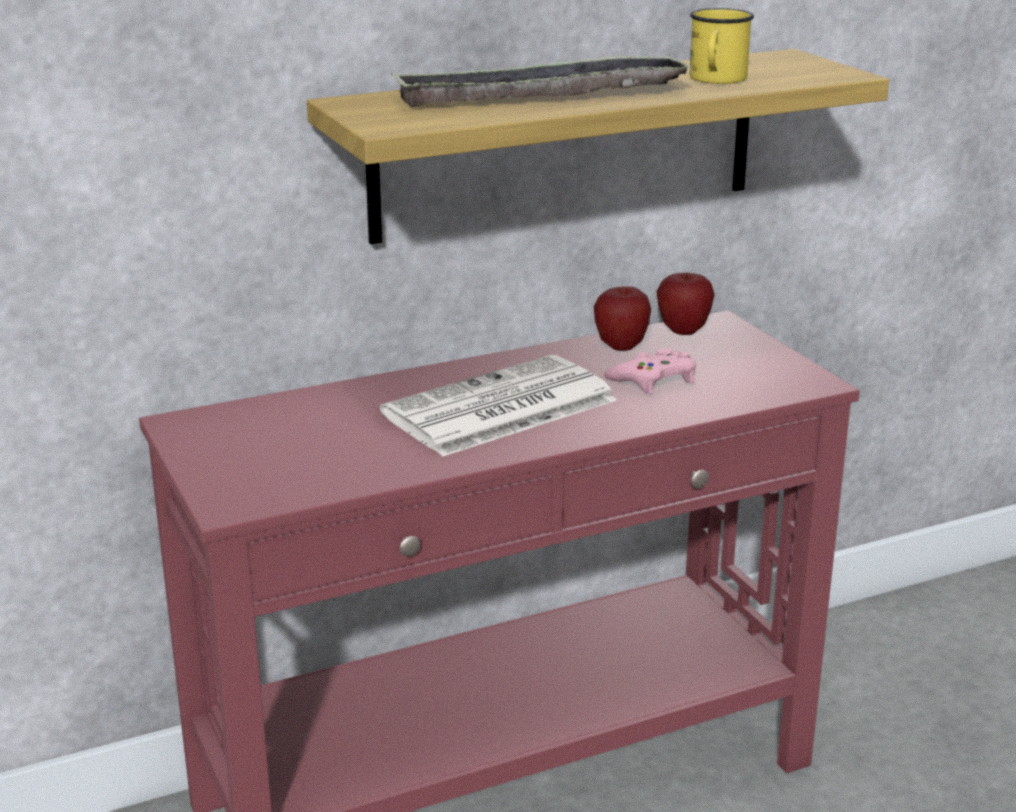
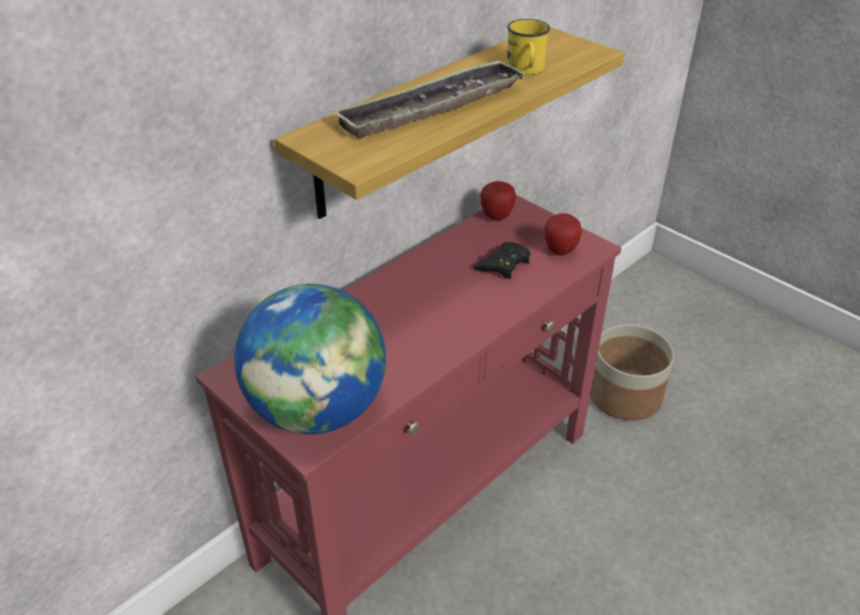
camera: 20 degrees left, 15 degrees up
(269, 475) = (318, 410): none -> globe
(498, 409) = (427, 312): newspaper -> none
(621, 346) = (468, 239): apple -> apple (560, 251)
(653, 380) = (504, 264): pink game controller -> black game controller
(916, 729) = (624, 396): none -> planter

